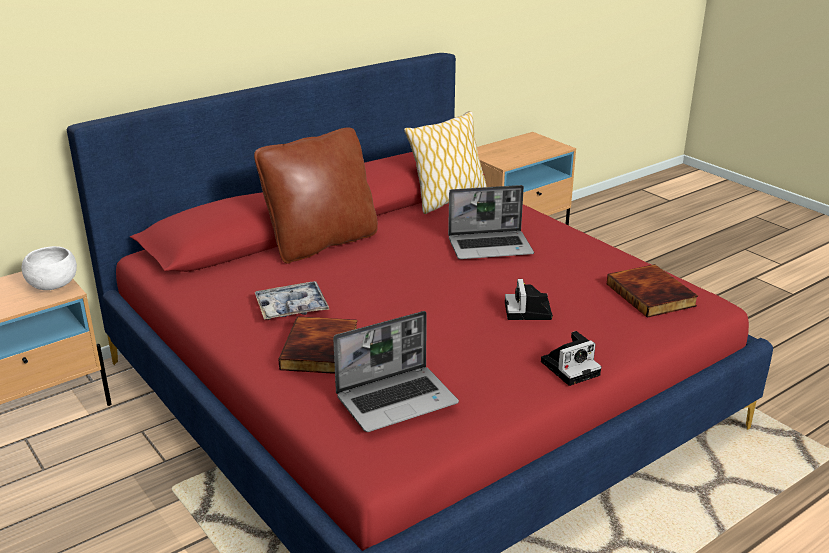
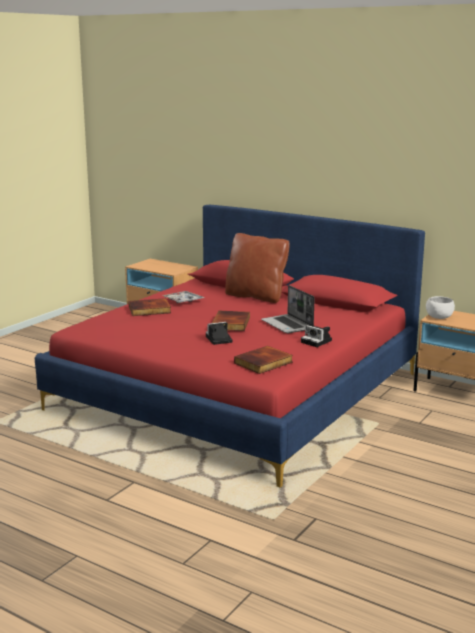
camera: 70 degrees right, 10 degrees down
(53, 286) = (175, 270): white bowl -> white bowl (439, 318)
(397, 400) = (113, 324): laptop -> none
(448, 200) = (343, 311): pillow -> none
(458, 287) = (230, 323): none -> book
(571, 367) = (167, 352): camera -> camera (317, 341)

